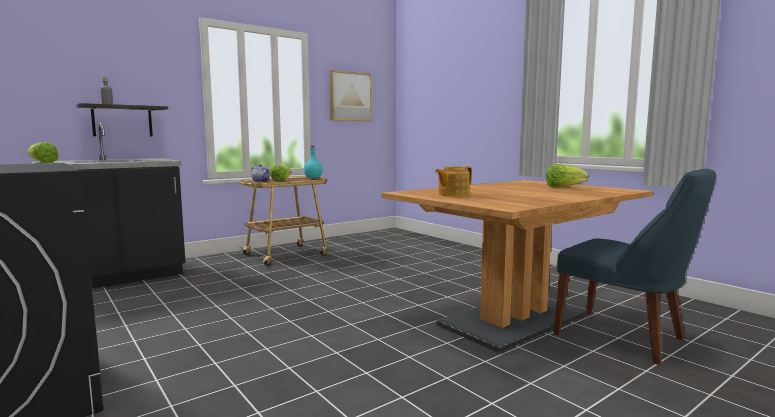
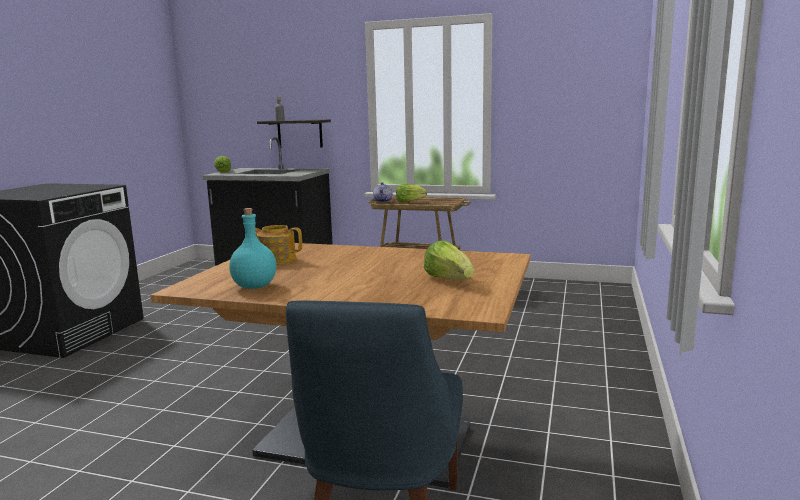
camera: 55 degrees right, 5 degrees up
(313, 178) = (448, 202): turquoise bottle -> turquoise bottle (254, 286)
(350, 96) = (556, 90): picture -> none

